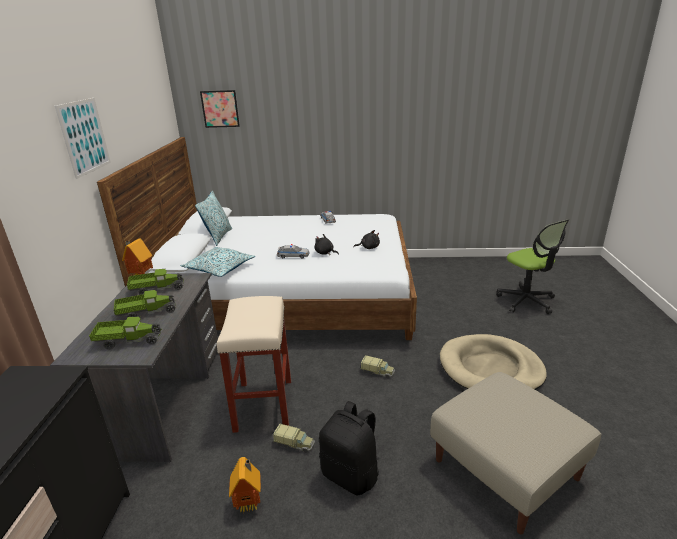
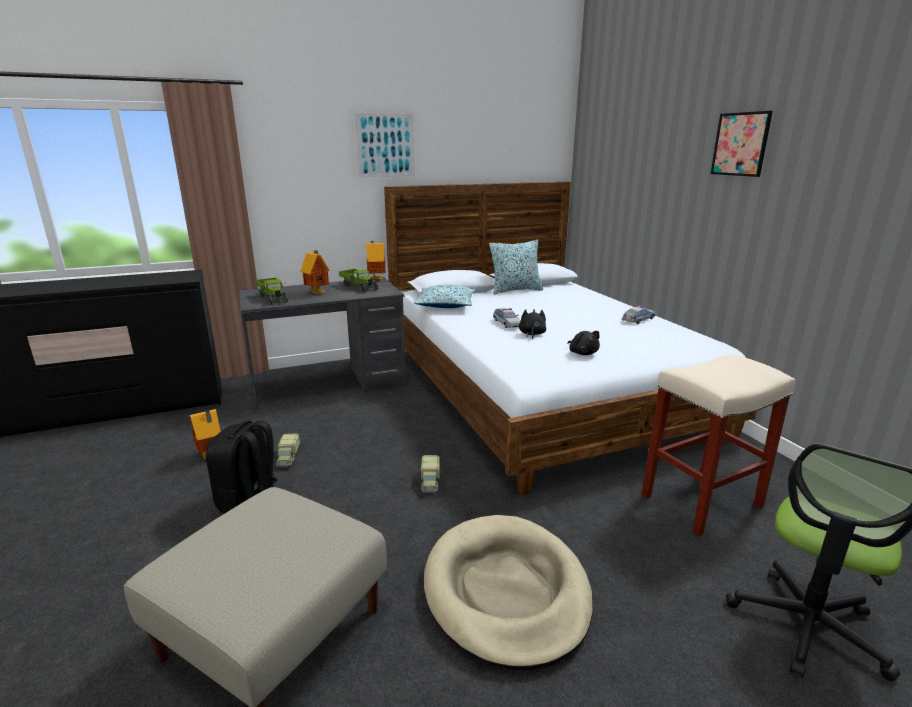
camera: 65 degrees right, 5 degrees down
(147, 313) = (318, 293): toy truck -> toy house
(220, 109) = (604, 151): picture -> picture (740, 144)
(264, 405) = (338, 428): beige stool -> beige stool (701, 502)

